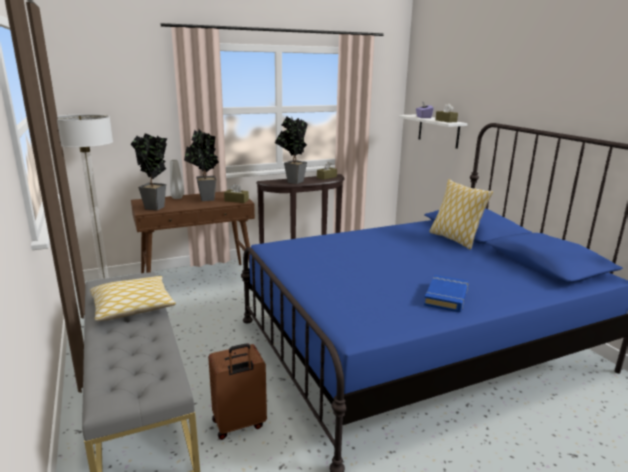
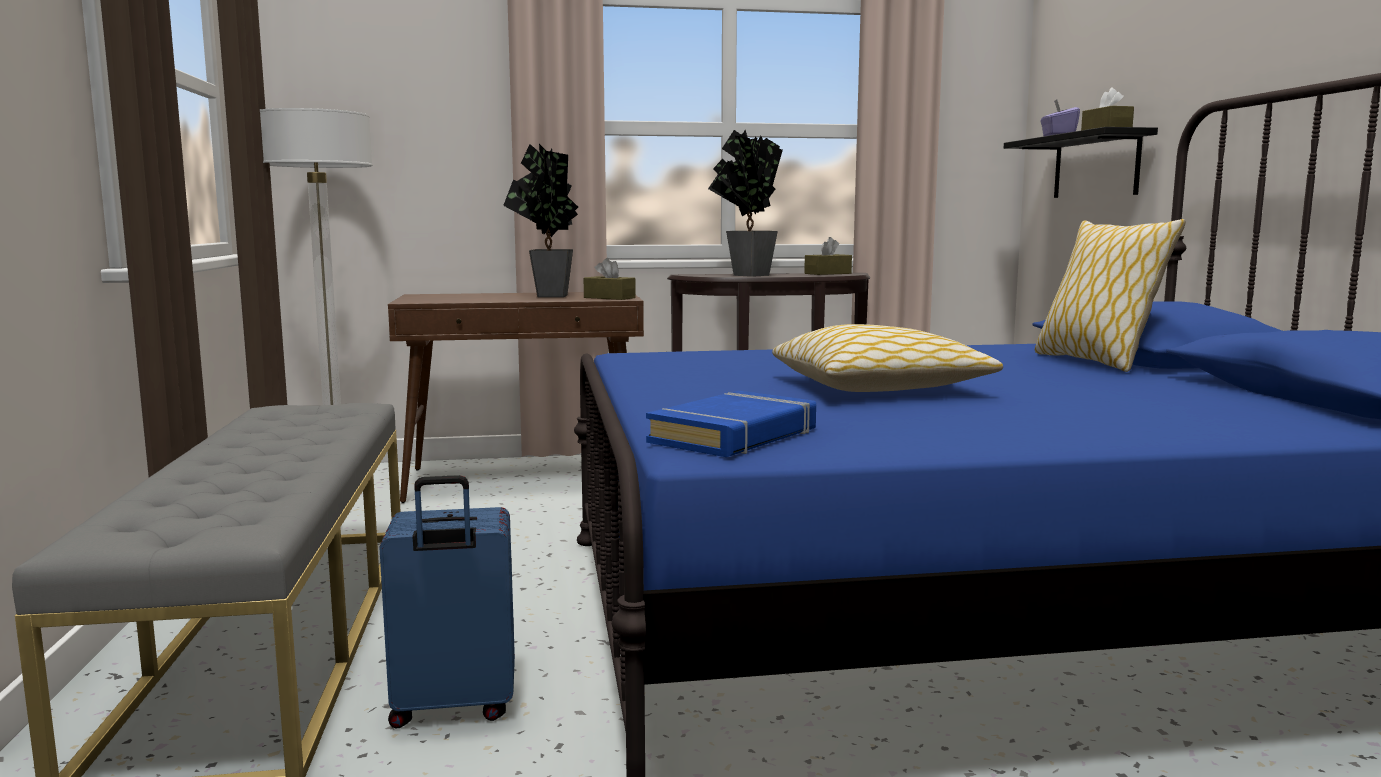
camera: 15 degrees right, 10 degrees down
(133, 307) = (297, 437): pillow -> pillow (878, 387)
(156, 208) = (437, 300): potted plant -> none
(177, 198) = (495, 294): grey vase -> none
(239, 424) = (453, 708): brown suitcase -> blue suitcase
(438, 131) = (1096, 166): white shelf -> black shelf
(446, 297) = (1003, 421): blue book -> blue book (735, 436)

